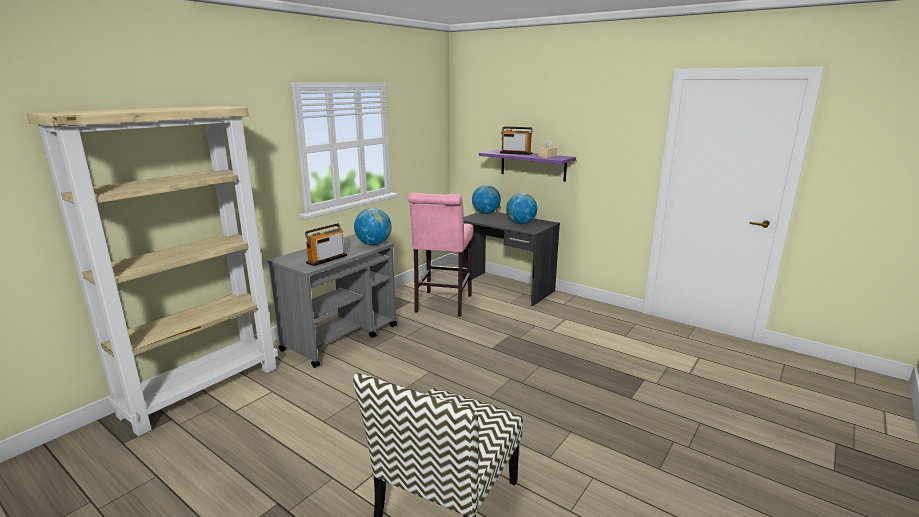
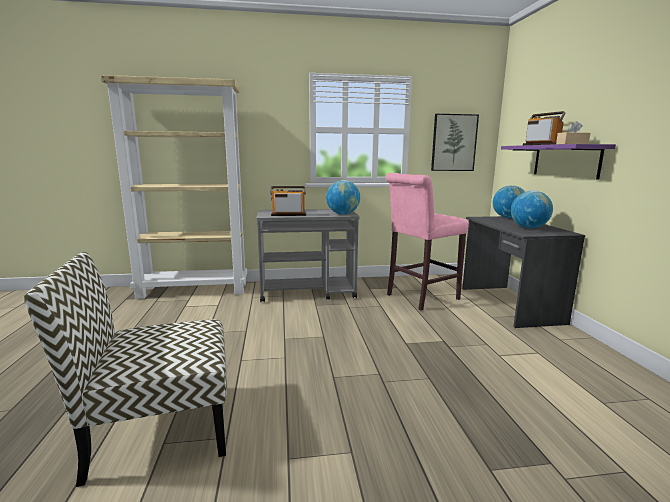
camera: 45 degrees right, 5 degrees down
(421, 146) = (453, 143): none -> picture

